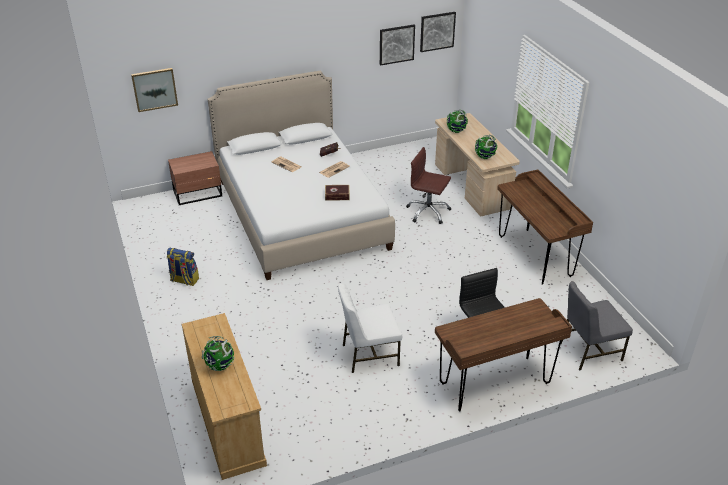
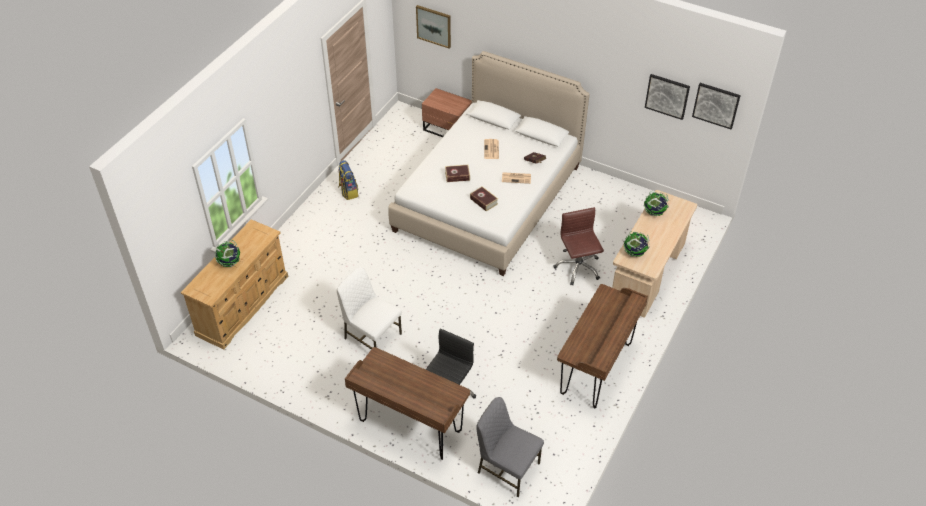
camera: 50 degrees right, 10 degrees up
(292, 193) = (457, 176): none -> book

